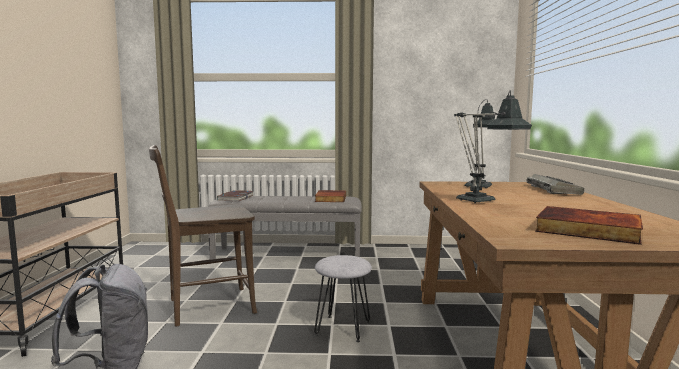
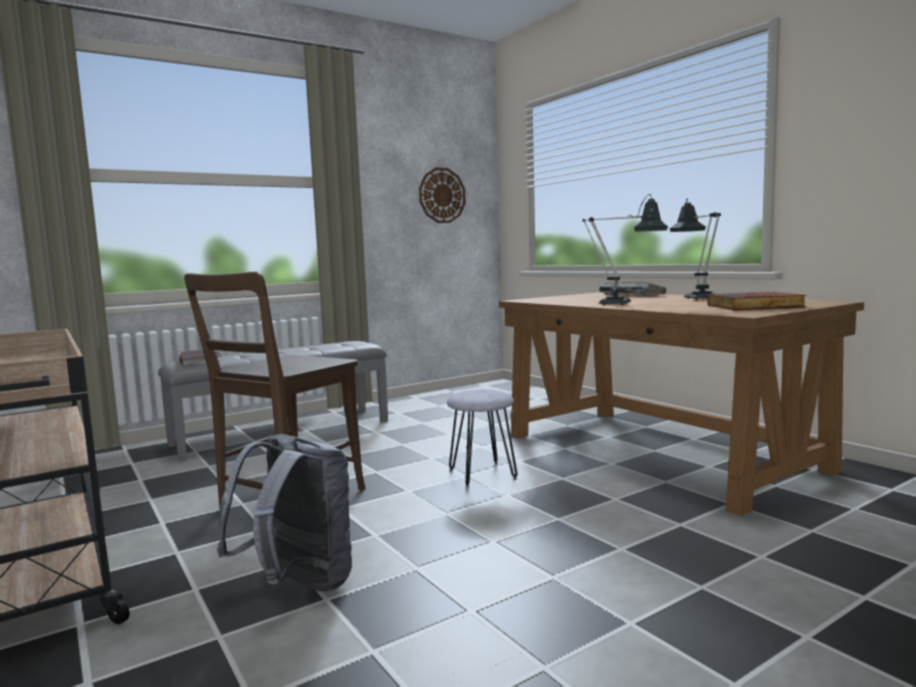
camera: 35 degrees left, 0 degrees up
(330, 198) = (335, 345): book -> none
(453, 84) = (442, 195): none -> wall clock
(479, 186) = (566, 298): table lamp -> table lamp (698, 298)

